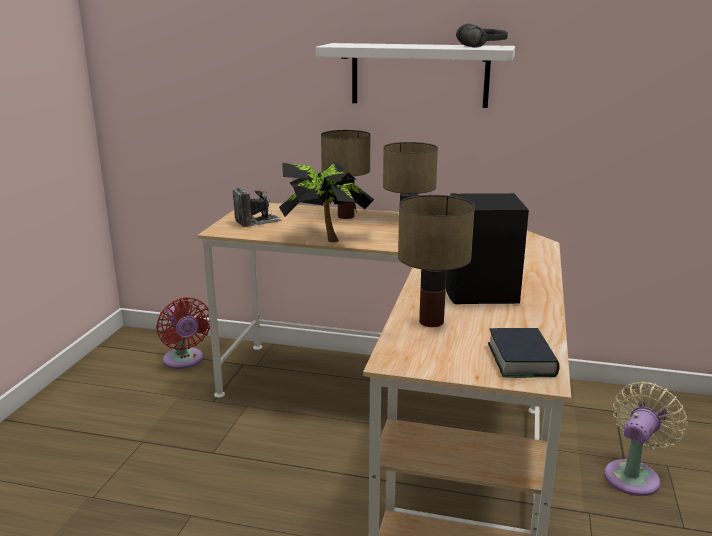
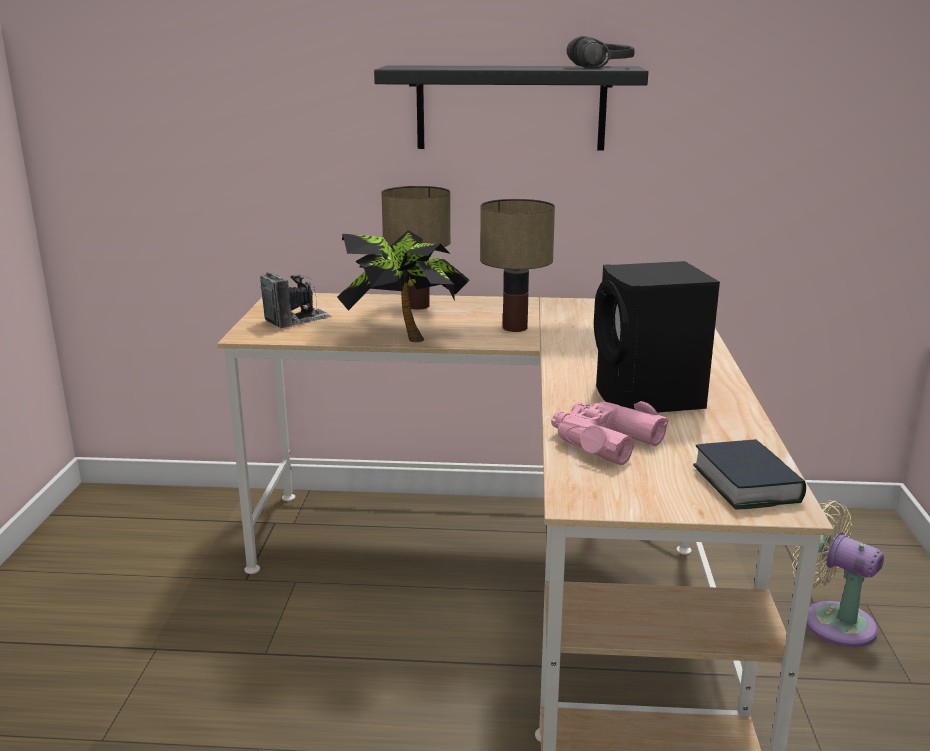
camera: 10 degrees left, 0 degrees up
(184, 361) = (187, 526): red fan -> none
(419, 75) = (511, 108): white shelf -> black shelf
(431, 321) = (603, 441): table lamp -> pink binoculars
(634, 475) = (831, 621): beige fan -> beige fan turned 75 degrees counterclockwise

